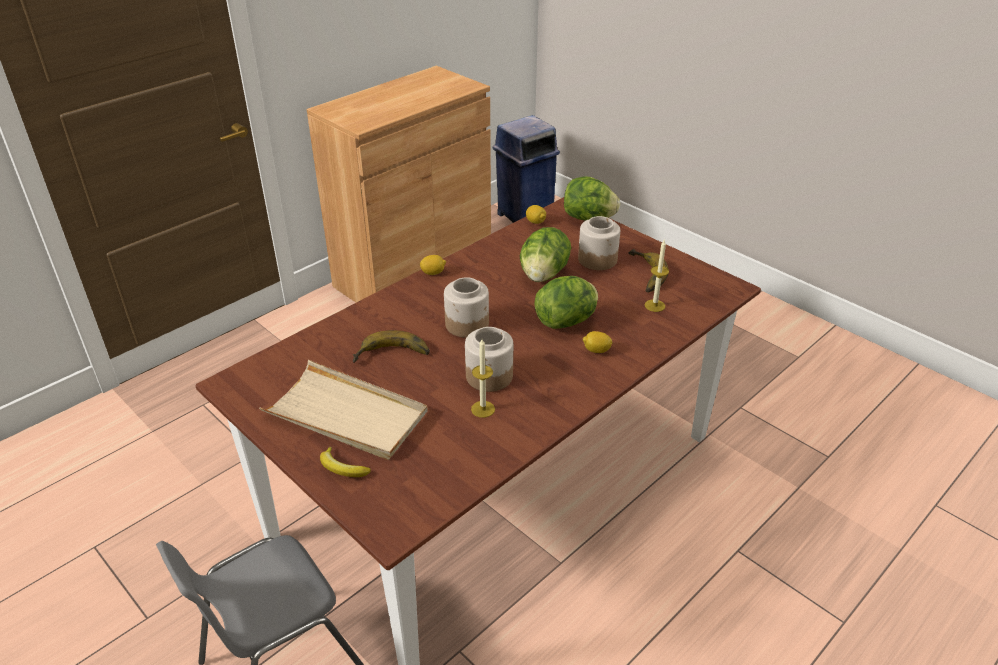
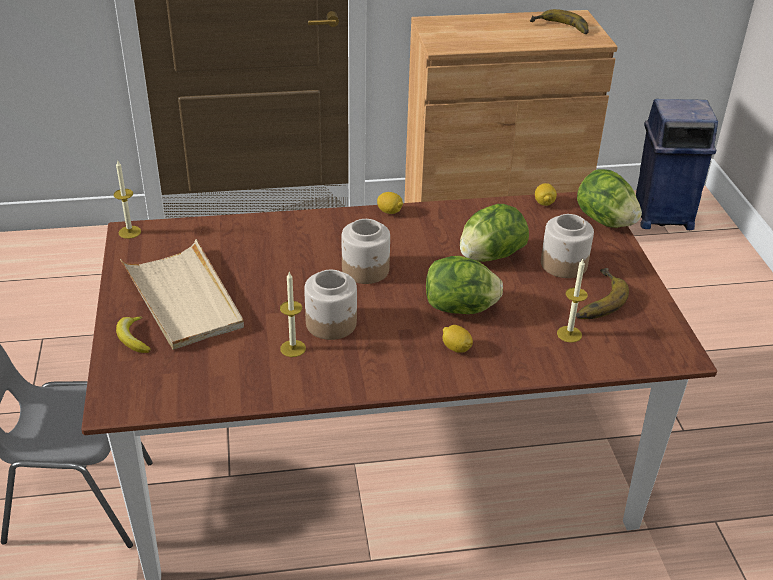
camera: 35 degrees right, 0 degrees up
(228, 383) = (129, 232): none -> candle
(392, 356) = (272, 268): banana -> banana (560, 28)

